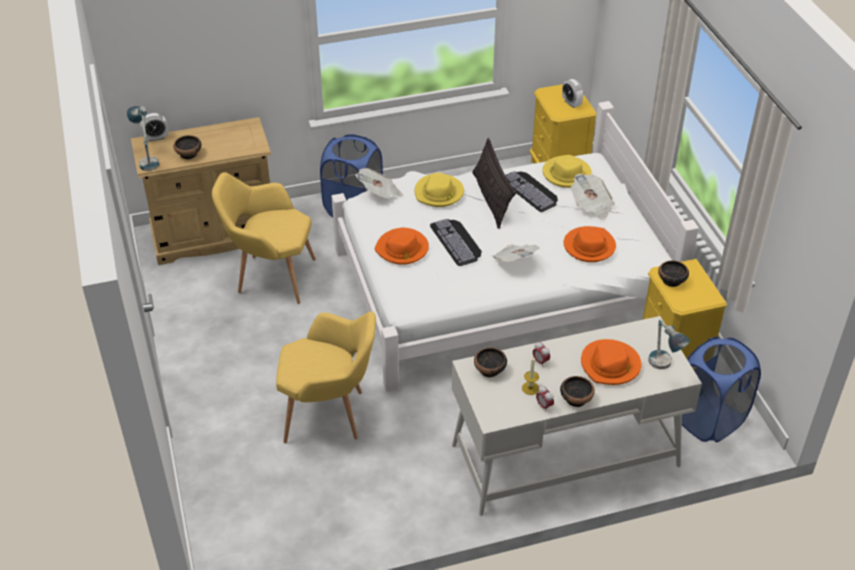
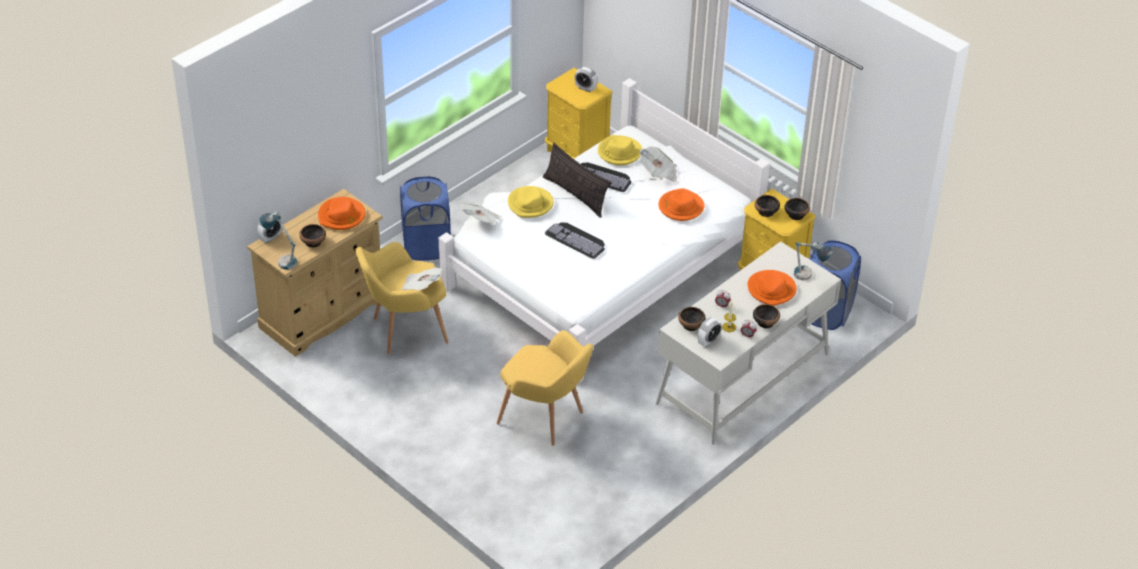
camera: 30 degrees left, 0 degrees up
(330, 415) = (546, 419): yellow armchair -> yellow armchair turned 60 degrees clockwise
(402, 249) = (538, 261): orange hat -> orange hat (341, 216)
(495, 395) = (708, 341): none -> alarm clock
(514, 261) = (633, 239): newspaper -> newspaper (421, 287)
(703, 295) = (795, 215): none -> bowl

